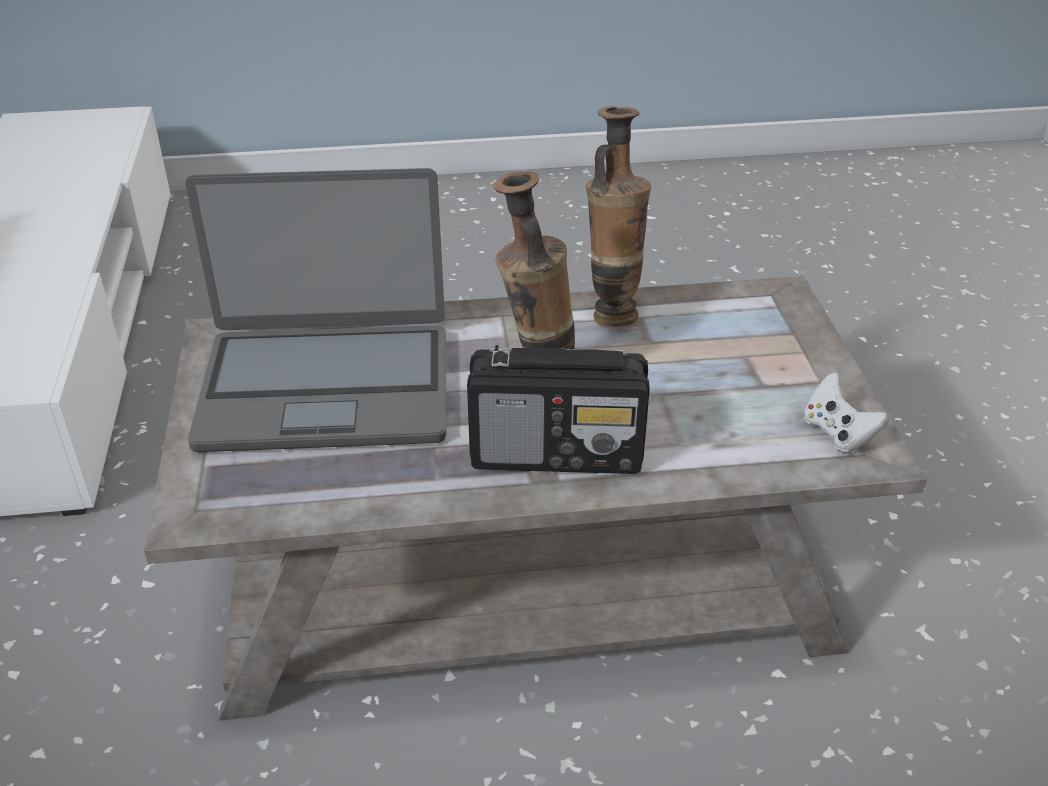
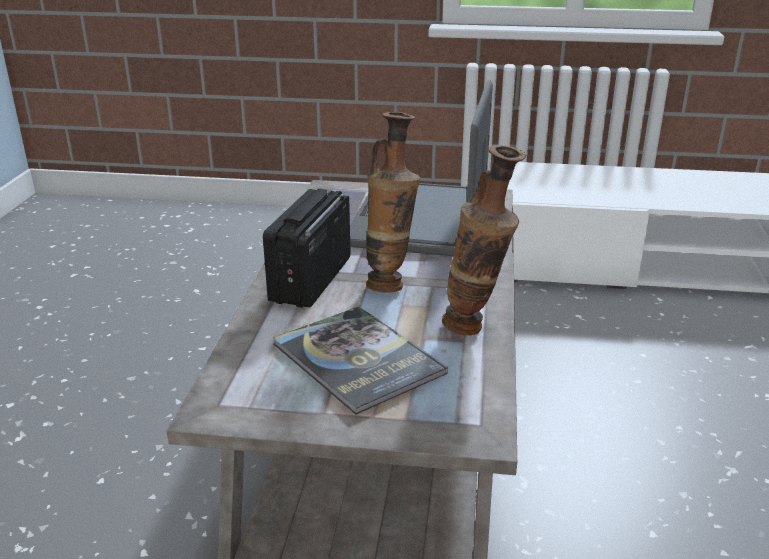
camera: 105 degrees right, 10 degrees down
(718, 378) = (357, 359): none -> book
(838, 433) = (251, 400): white game controller -> none

